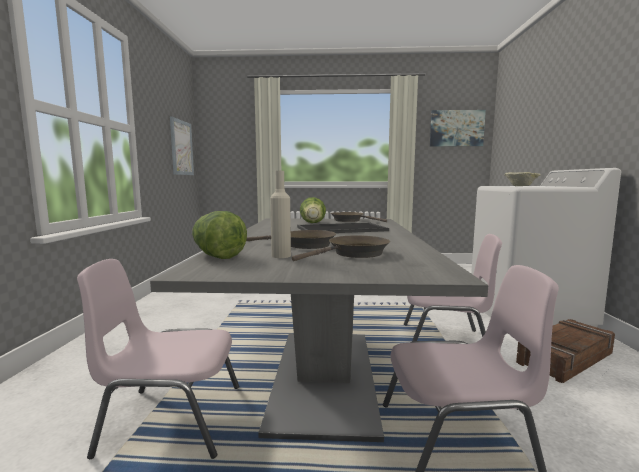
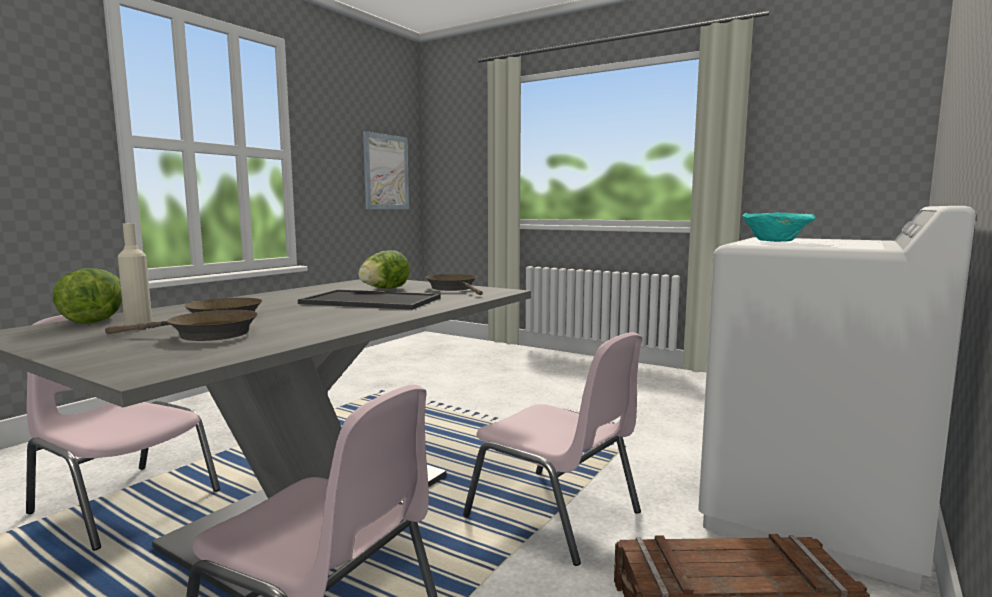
camera: 30 degrees right, 0 degrees up
(456, 128) = (845, 113): picture -> none
(521, 186) = (777, 242): beige bowl -> turquoise bowl

